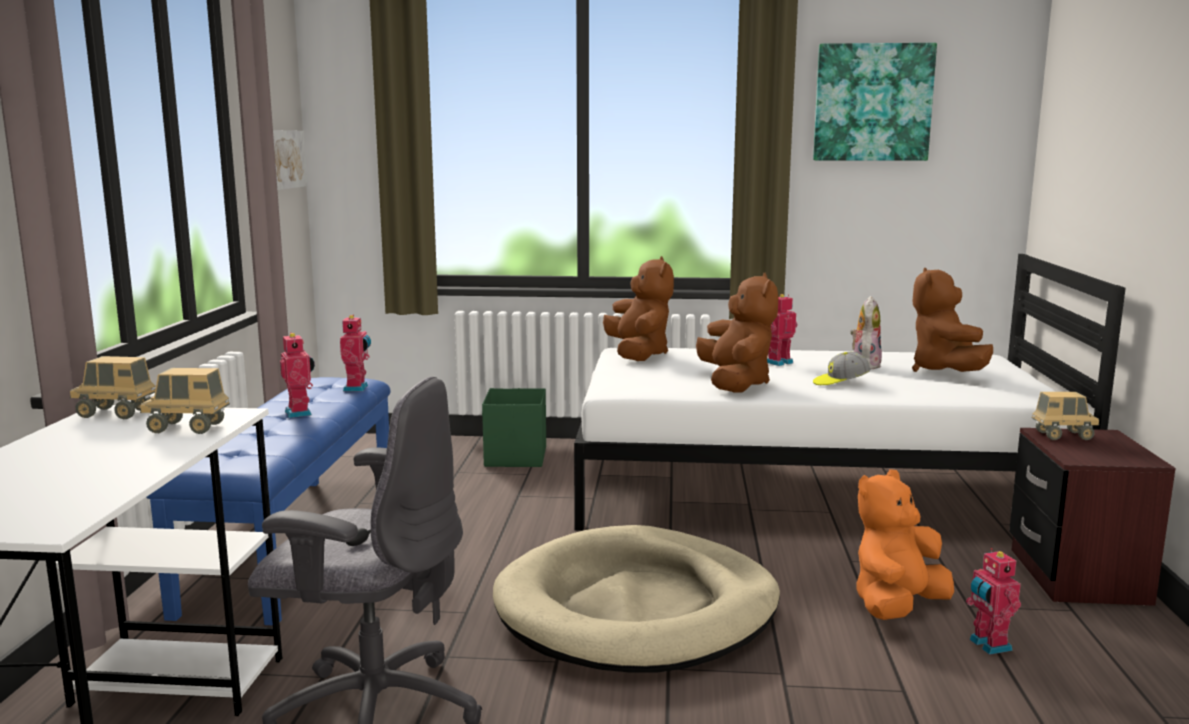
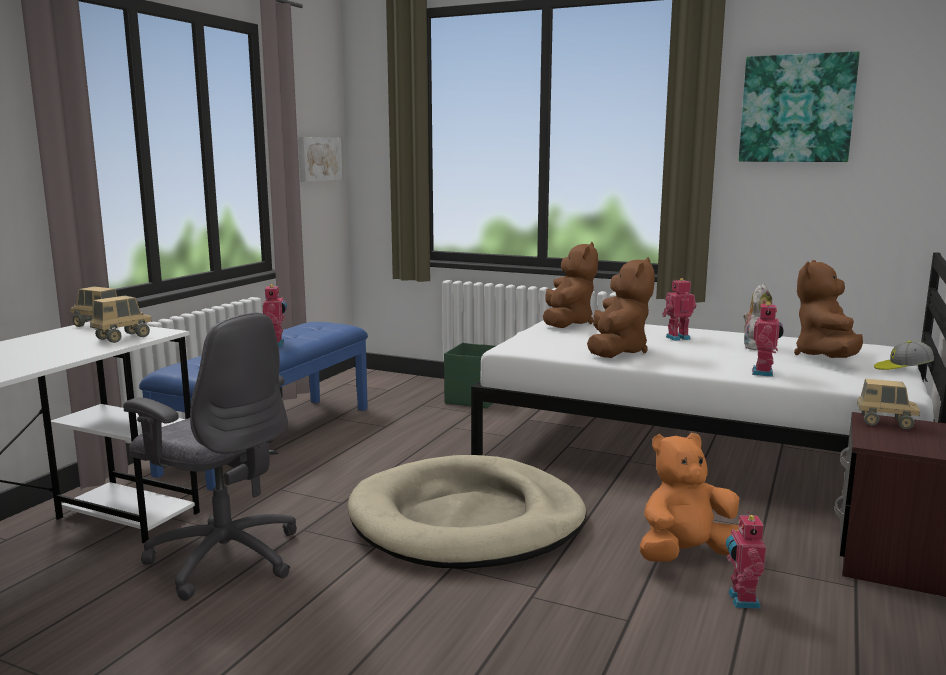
camera: 20 degrees right, 0 degrees up
(187, 428) = (122, 338): toy truck -> toy truck turned 105 degrees clockwise
(357, 388) = (334, 331): toy robot -> toy robot (764, 373)
(840, 382) = (710, 358): cap -> cap (902, 369)

